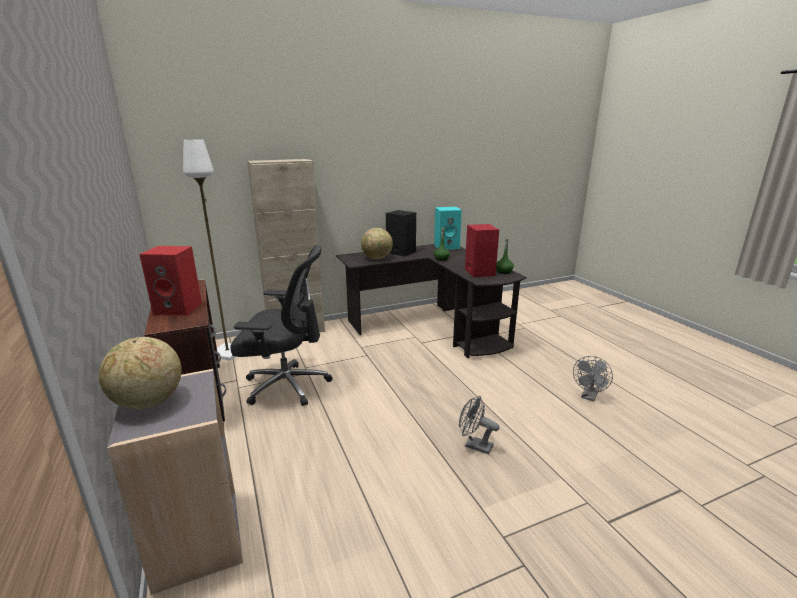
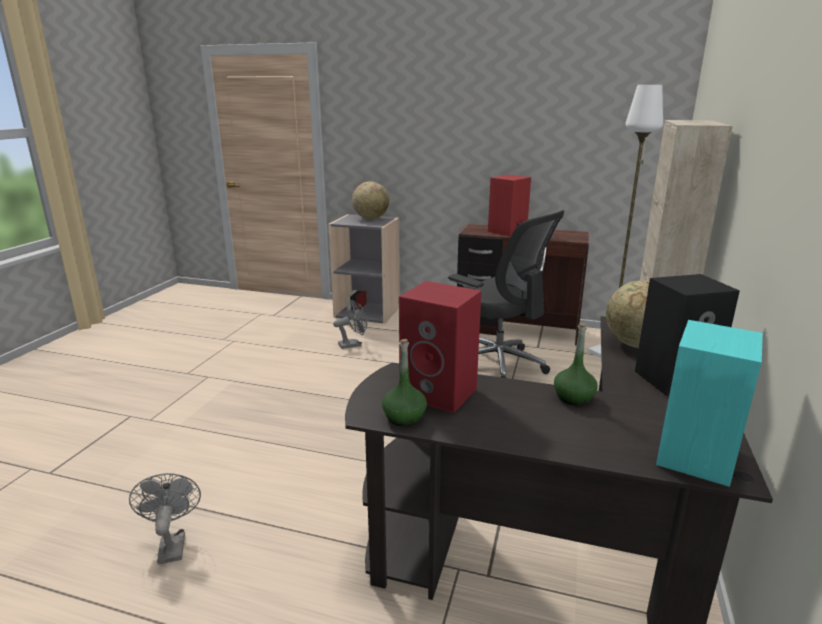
camera: 130 degrees right, 0 degrees up
(285, 386) = (497, 363): office chair -> office chair turned 90 degrees counterclockwise
(474, 445) = (275, 409): grey fan -> grey fan (353, 344)

